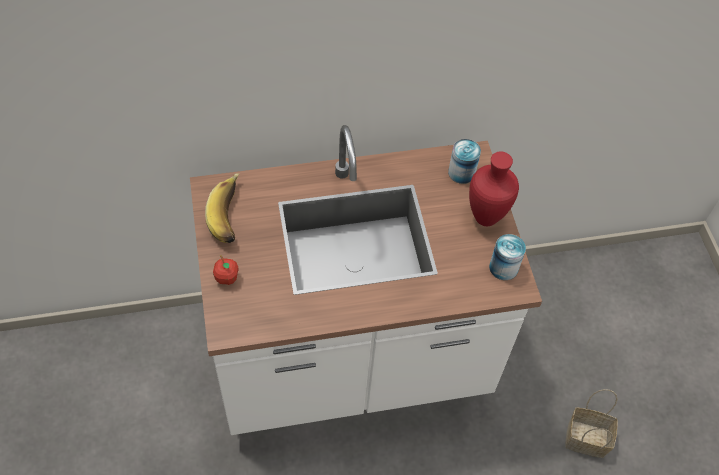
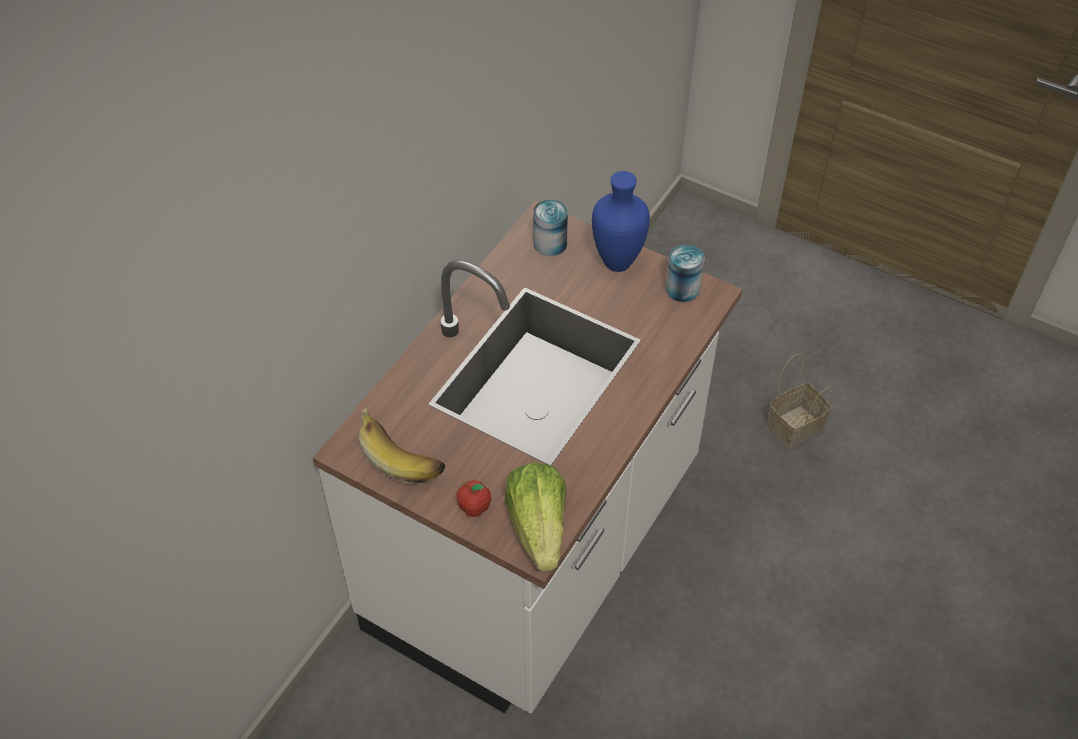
camera: 45 degrees left, 5 degrees down
(243, 320) = (538, 527): none -> lettuce
(485, 219) = (618, 264): red vase -> blue vase

